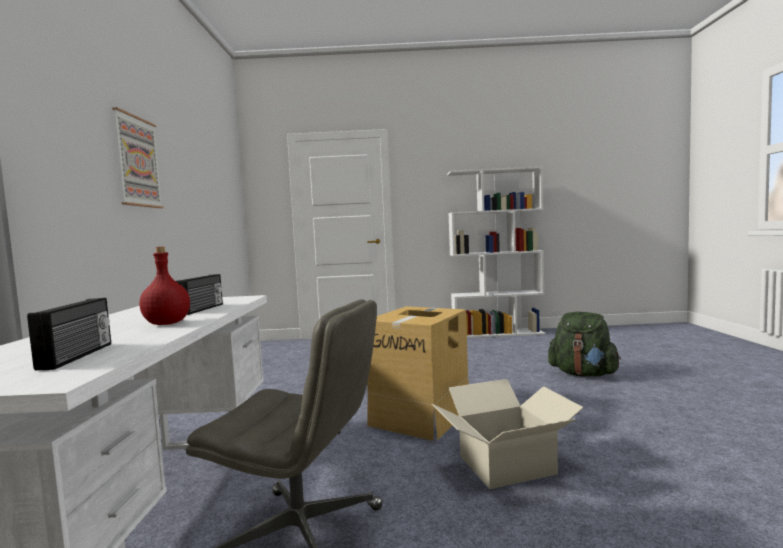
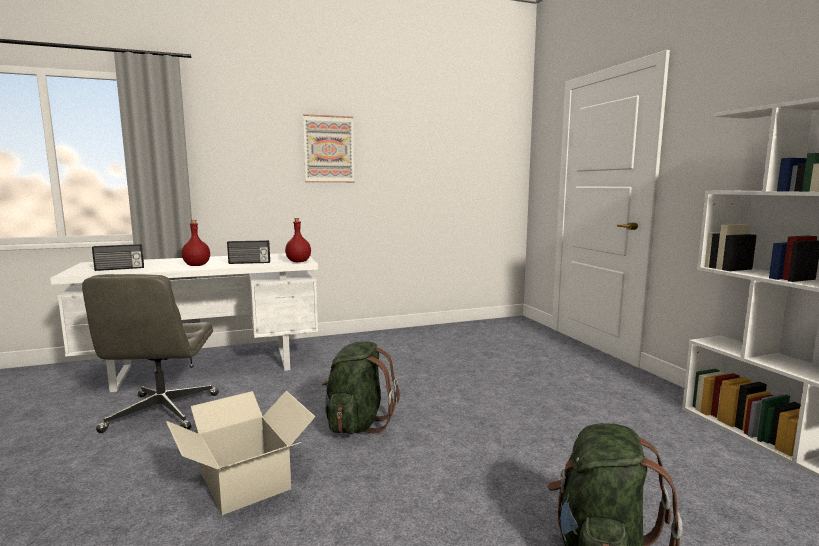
camera: 70 degrees right, 5 degrees up
(240, 298) = (298, 261): none -> red bottle
(422, 415) = (357, 424): cardboard box -> green backpack

